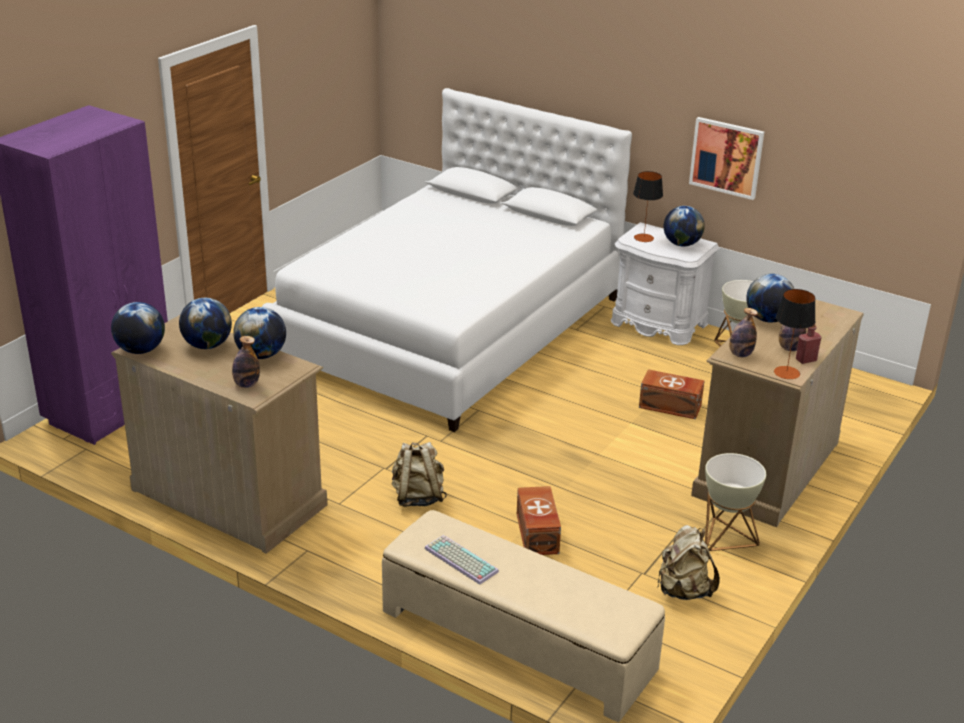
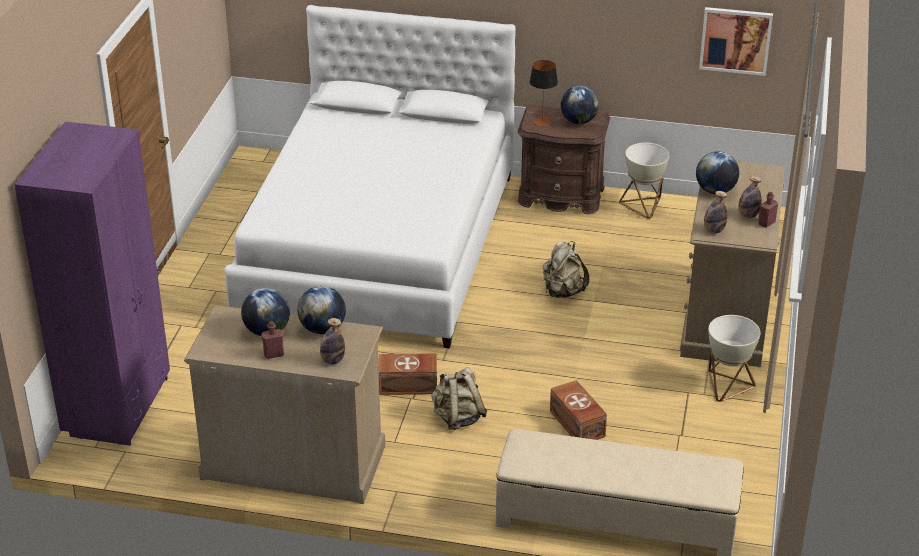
camera: 20 degrees left, 5 degrees up
(141, 350) = (211, 351): globe -> none
(195, 366) = (274, 354): none -> red bottle
(459, 560) = (565, 466): keyboard -> none
(657, 325) = (561, 197): white nightstand -> brown nightstand
(670, 406) = (618, 277): brown storage box -> brown storage box (409, 385)
(683, 591) = (719, 441): beige backpack -> beige backpack (563, 292)
(726, 157) = (610, 36): picture -> picture (735, 40)
(786, 372) = (758, 239): table lamp -> none

